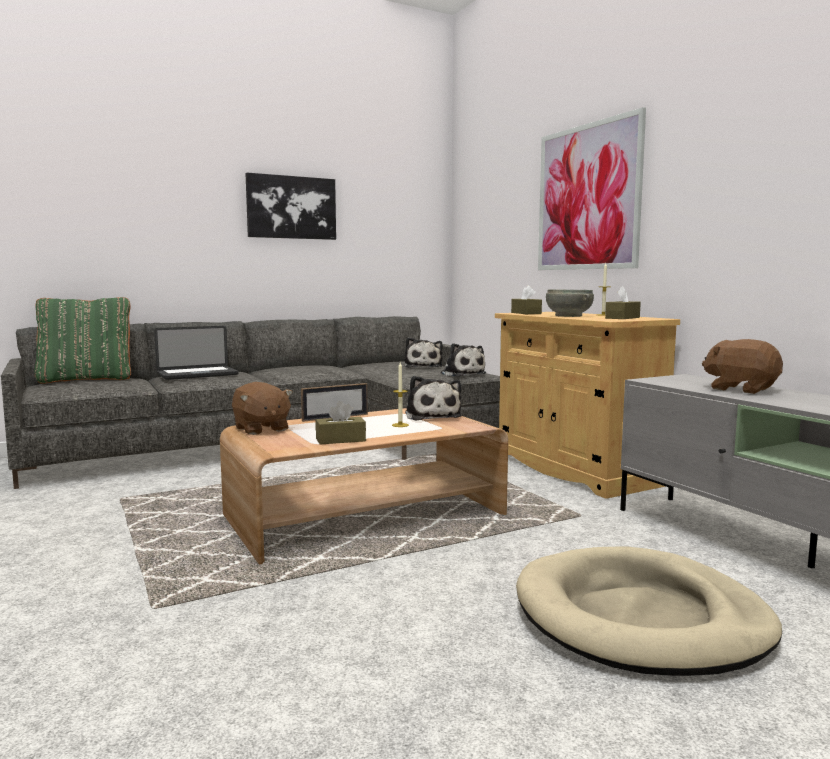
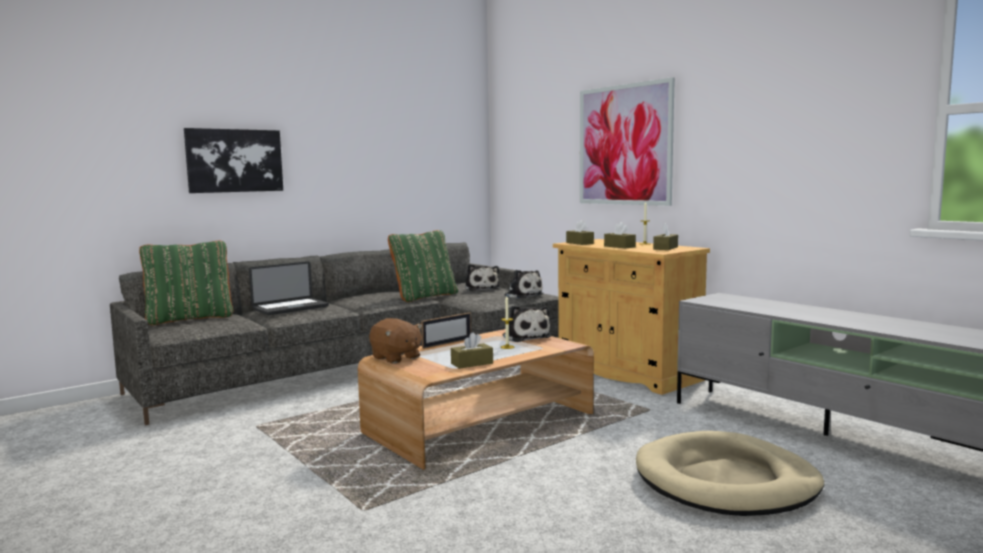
camera: 10 degrees left, 0 degrees up
(291, 207) = (355, 149): picture -> picture (234, 160)
(353, 371) = (424, 297): none -> green pillow
(568, 316) = (619, 246): grey bowl -> brown tissue box
(741, 389) = (768, 306): brown plush toy -> none

